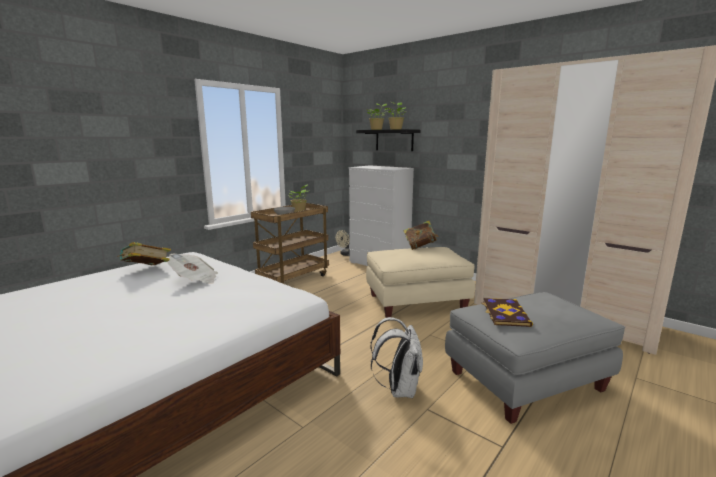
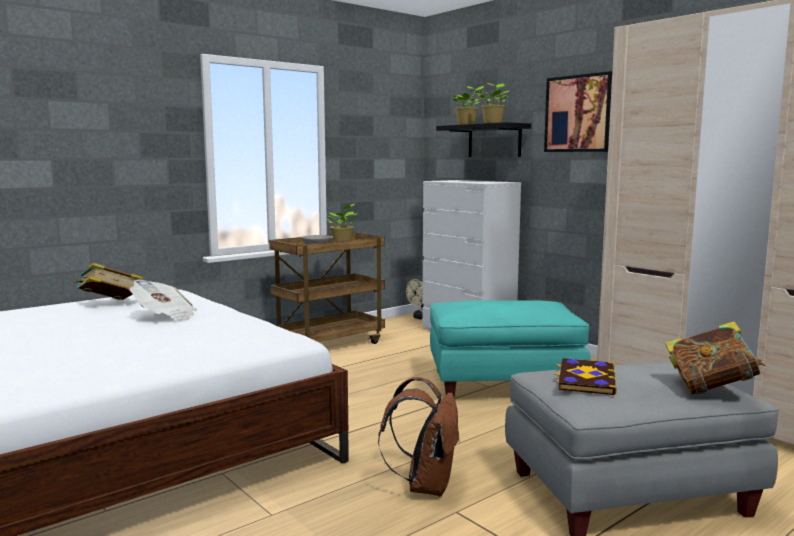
camera: 10 degrees right, 5 degrees down
(399, 389) = (426, 485): white backpack -> brown backpack
(416, 302) = (503, 384): beige ottoman -> turquoise ottoman
(420, 247) = (513, 299): book -> book (710, 388)
(454, 124) = (579, 114): none -> picture

